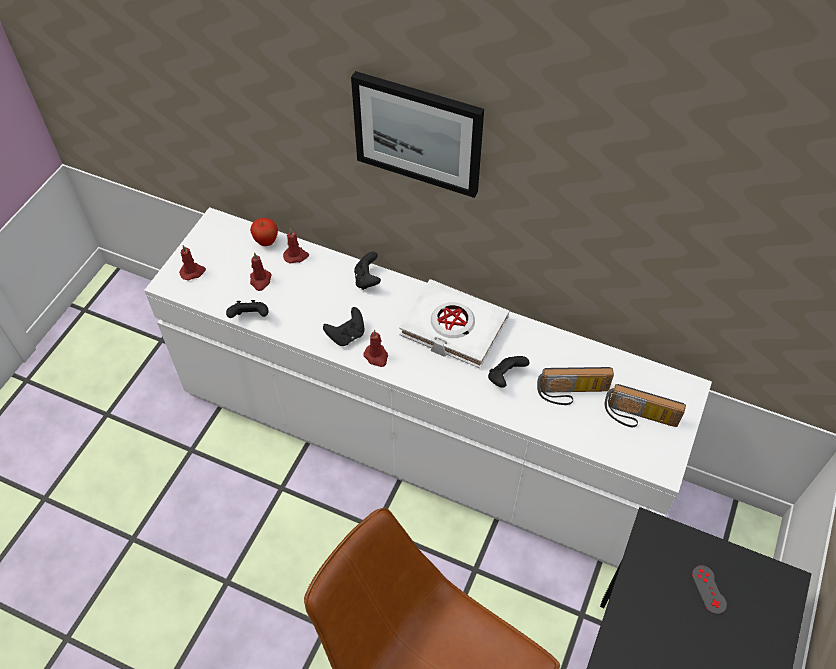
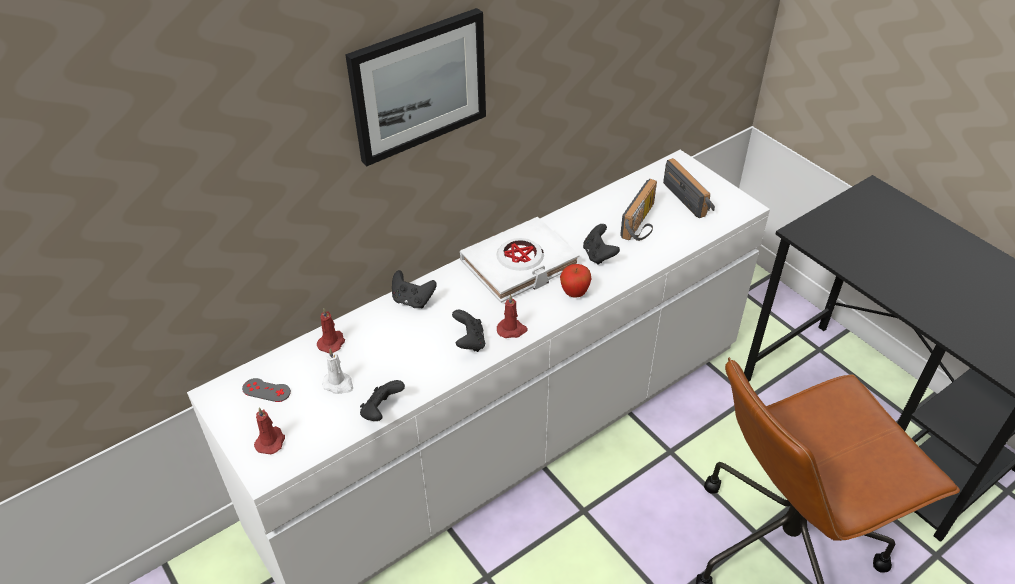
camera: 60 degrees left, 10 degrees down
(260, 280) = (339, 384): red candle -> white candle
(266, 242) = (289, 359): apple -> apple (574, 293)
(639, 418) = (690, 199): radio -> radio turned 75 degrees counterclockwise
(709, 589) = (865, 227): grey game controller -> grey game controller (266, 390)

